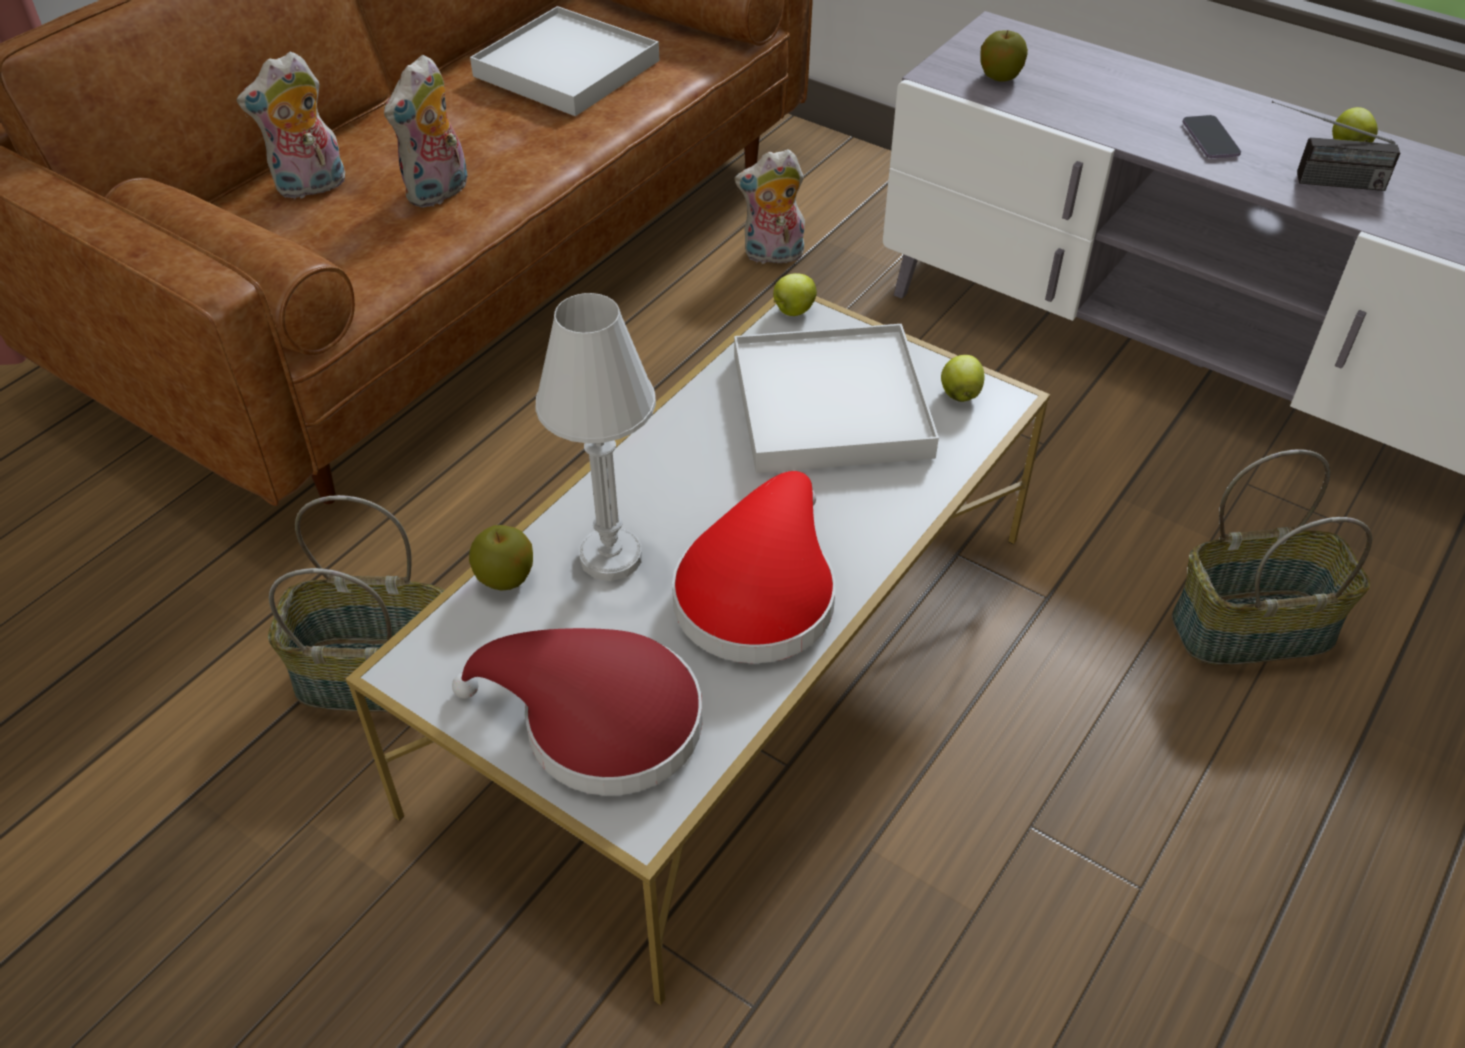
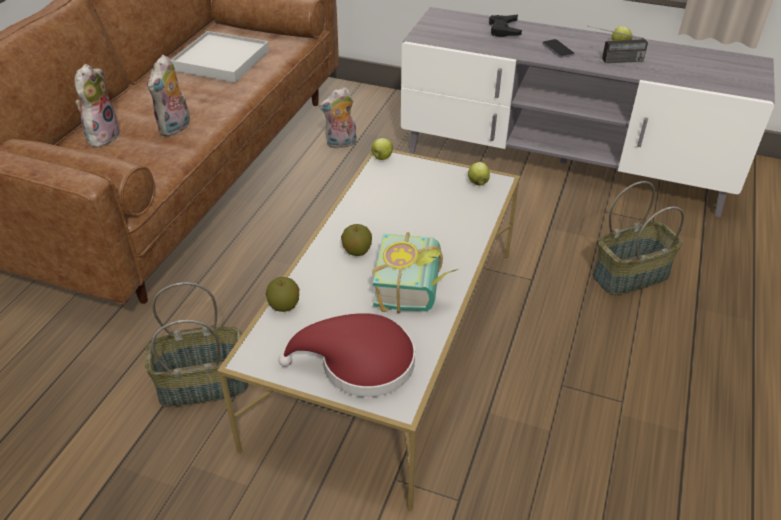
camera: 15 degrees left, 5 degrees down
(310, 187) = (102, 135): plush toy -> plush toy turned 150 degrees clockwise
(611, 557) = (335, 286): white table lamp -> none
(758, 591) = (416, 288): red hat -> book
(831, 405) = (418, 197): white tray -> none
(1000, 77) = (449, 34): apple -> apple (357, 251)
(1115, 80) = (504, 29): none -> black game controller

